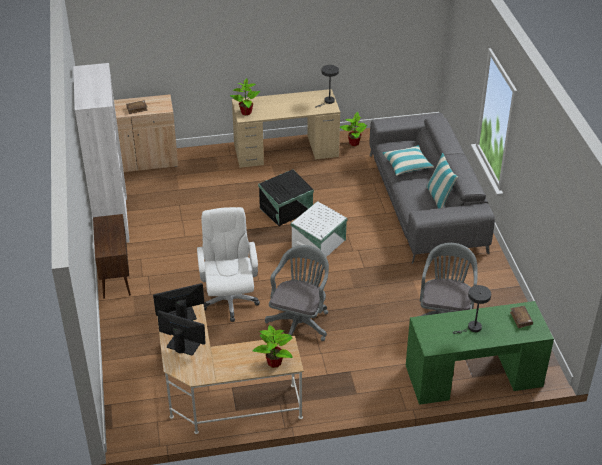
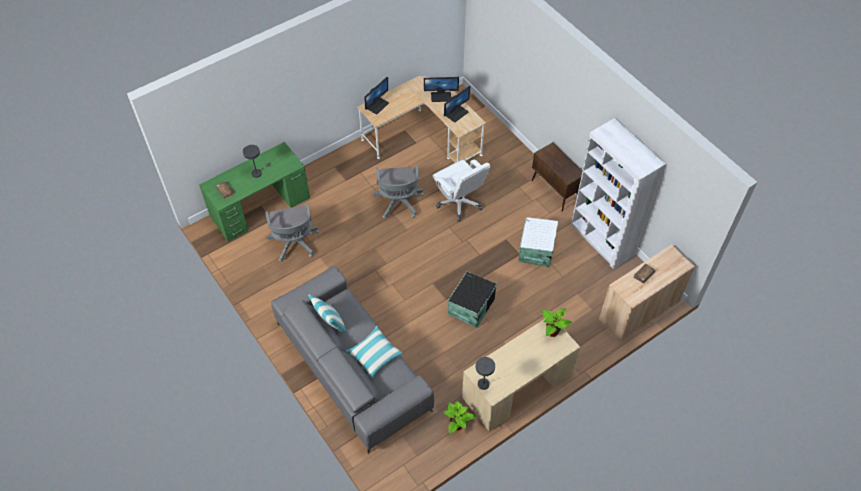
camera: 155 degrees right, 15 degrees up
(275, 362) = (377, 105): potted plant -> monitor
(319, 244) = (422, 280): white storage box -> white storage box (535, 249)

